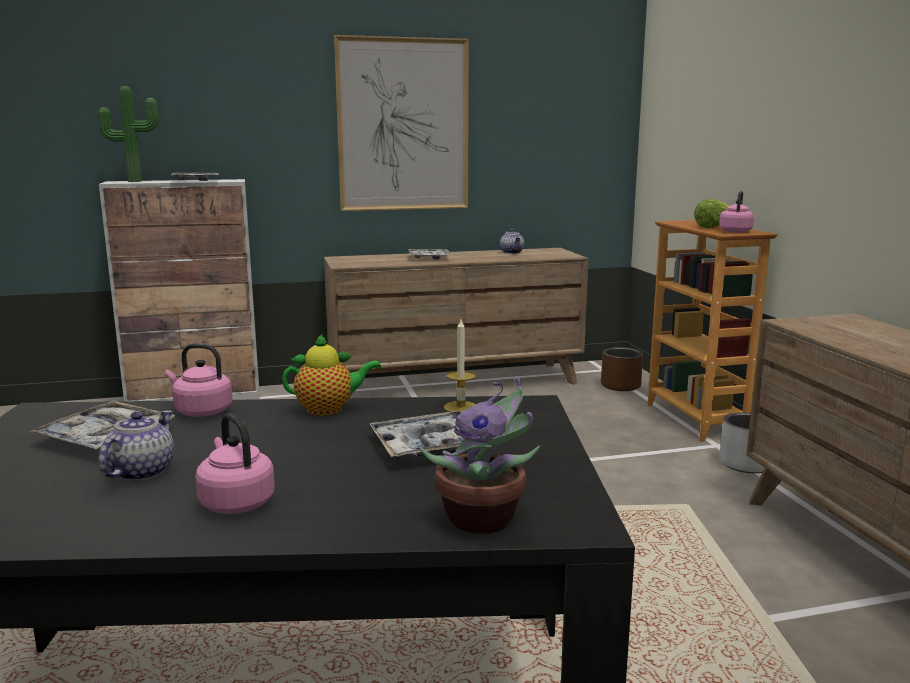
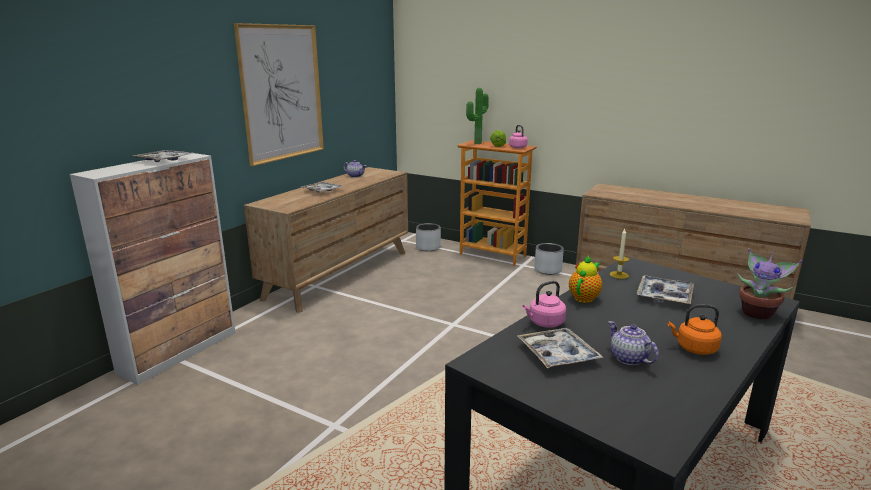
camera: 45 degrees left, 5 degrees up
(135, 181) = (110, 170): potted plant -> potted plant (476, 143)
(235, 502) = (694, 348): pink kettle -> orange kettle
(620, 386) = (428, 247): brown planter -> grey planter

